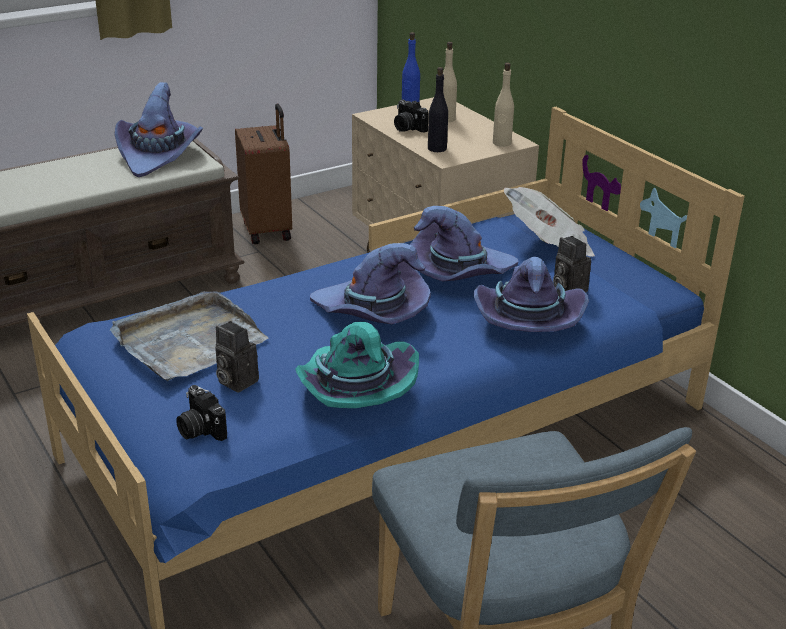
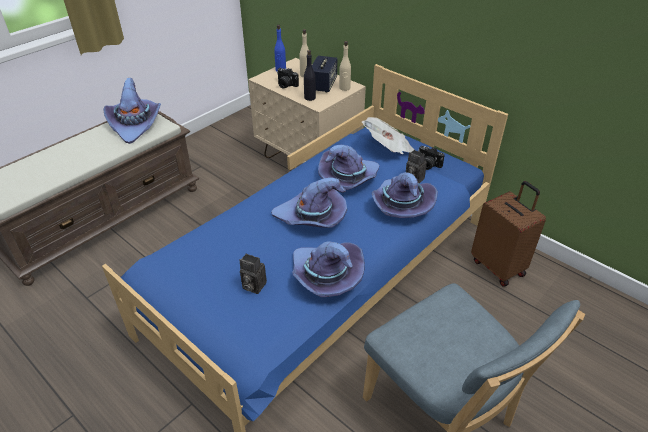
camera: 15 degrees left, 10 degrees up
(188, 341) = (211, 261): grey tray -> none
(199, 429) = (246, 327): camera -> camera (427, 165)
(268, 230) = (200, 150): brown suitcase -> brown suitcase (498, 267)
(353, 389) = (325, 276): turquoise hat -> purple hat
(468, 135) = (323, 85): none -> speaker

